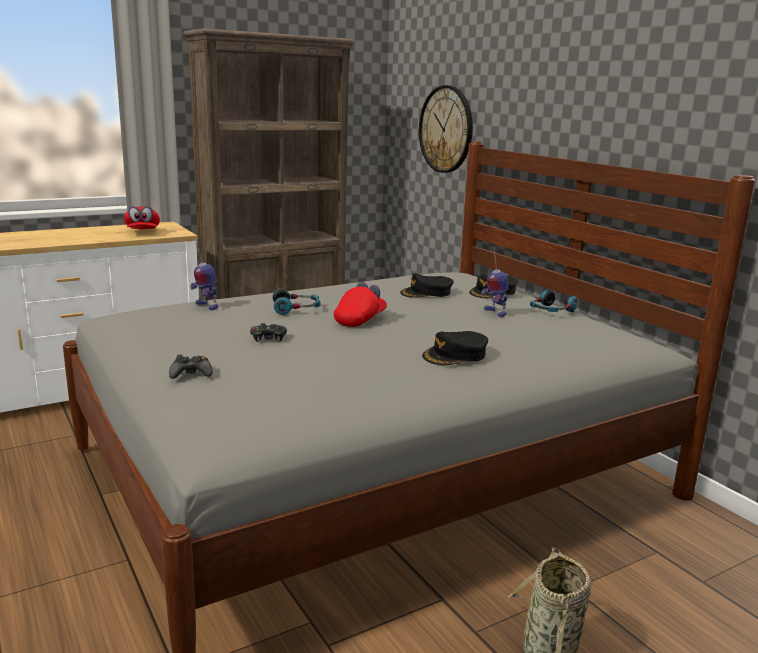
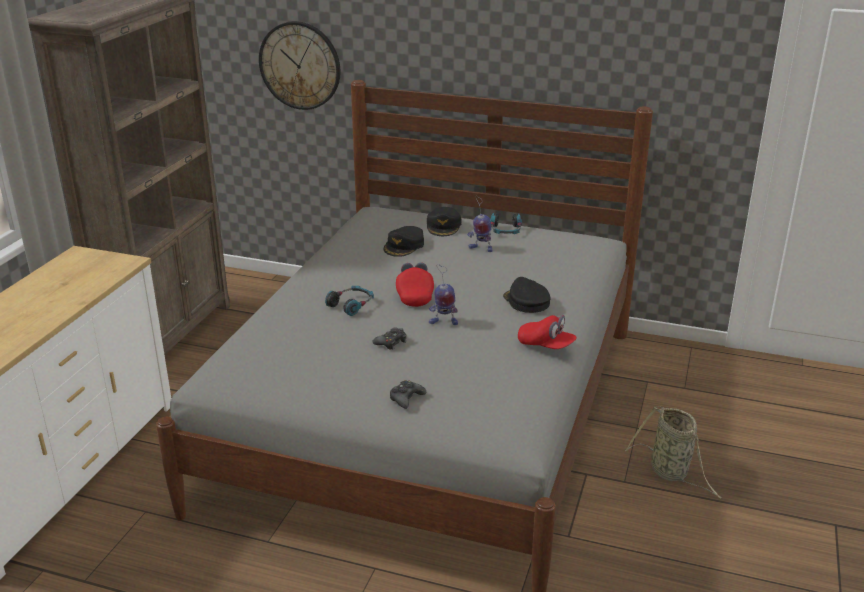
camera: 40 degrees left, 10 degrees up
(143, 232) = (91, 275): red cap -> red cap (546, 345)
(206, 306) = (276, 333): toy robot -> toy robot (443, 322)
(455, 355) = (526, 301): black cap -> black cap turned 135 degrees clockwise

